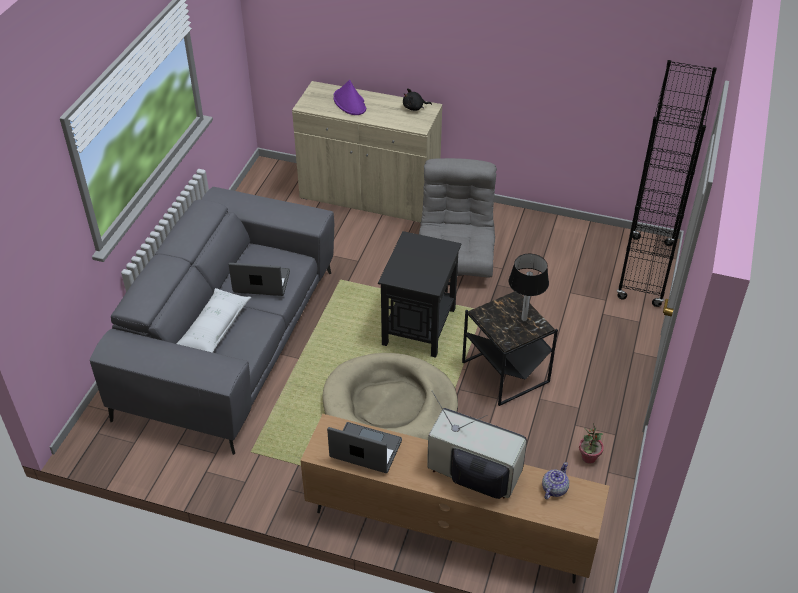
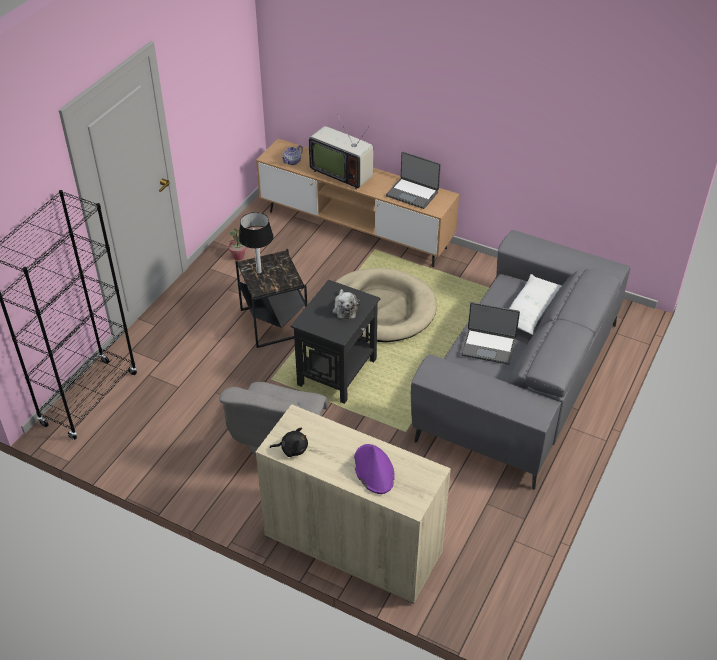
camera: 170 degrees left, 0 degrees up
(411, 265) = (345, 309): none -> plush toy

